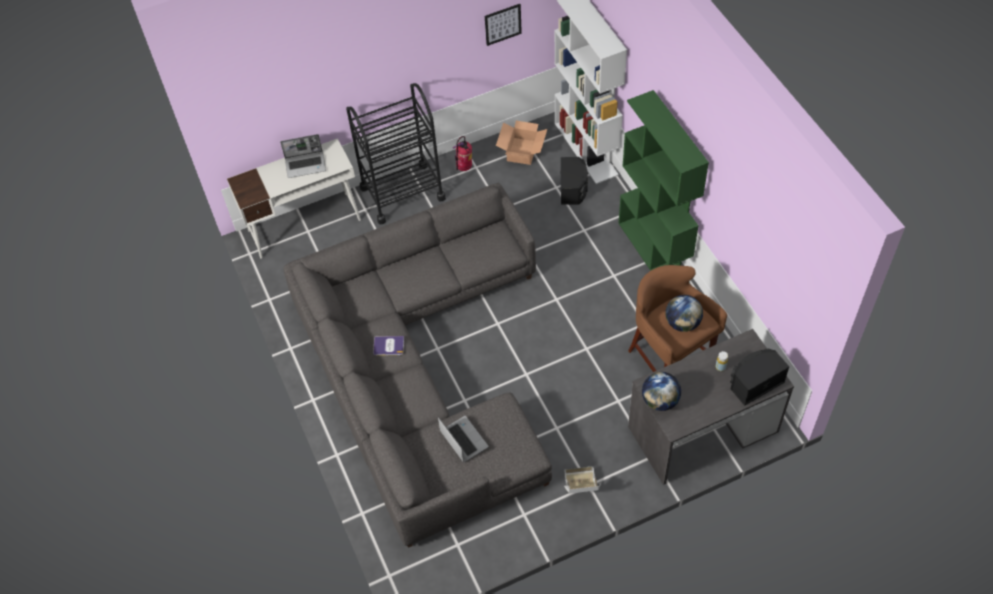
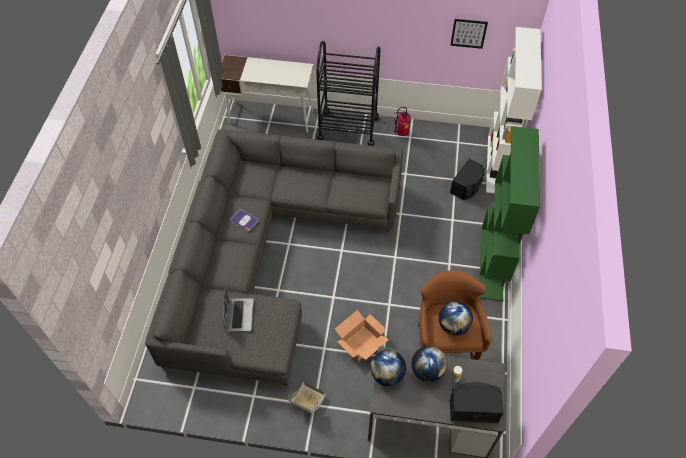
camera: 30 degrees right, 0 degrees up
(306, 165) = (279, 70): laptop -> none
(522, 151) = (450, 142): cardboard box -> cardboard box (361, 343)
(692, 375) = (427, 370): none -> globe

